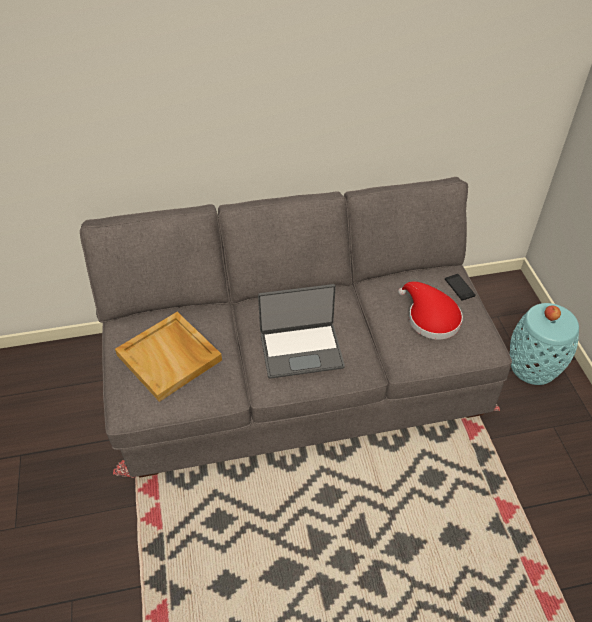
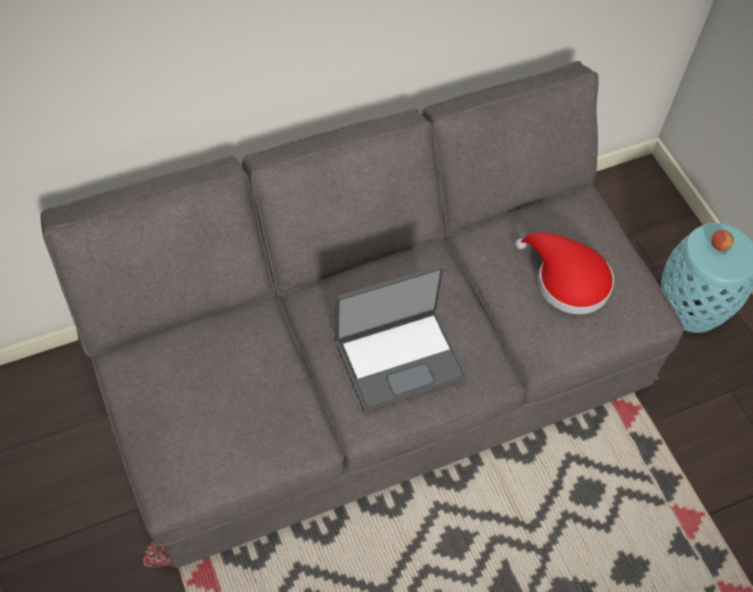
camera: 15 degrees left, 10 degrees up
(170, 357) = (214, 401): beige tray -> none
(459, 287) = (597, 224): phone -> none

